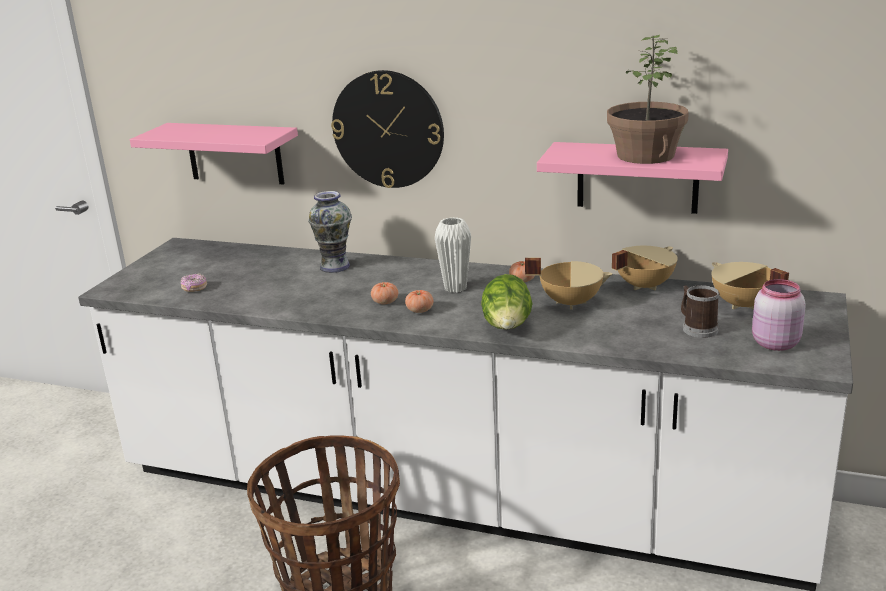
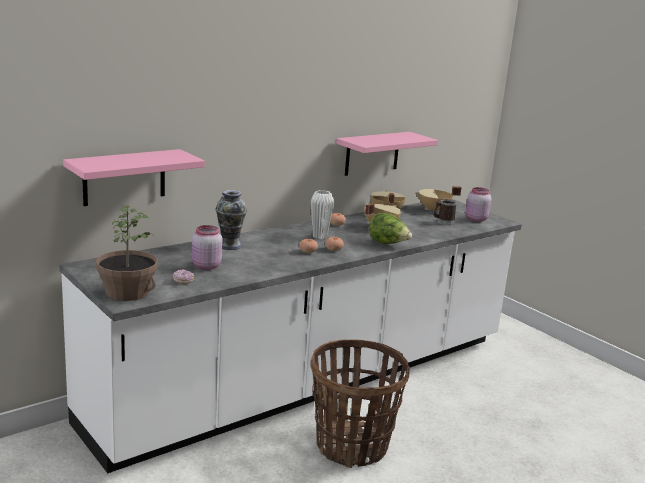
camera: 60 degrees left, 5 degrees down
(252, 280) = (205, 266): none -> pink jar
(388, 129) = (244, 142): wall clock -> none
(644, 155) = (394, 138): potted plant -> potted plant (127, 292)

